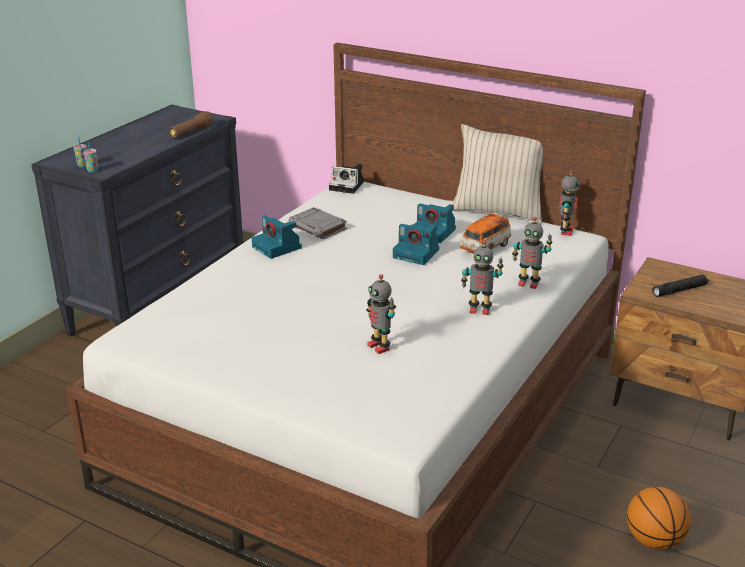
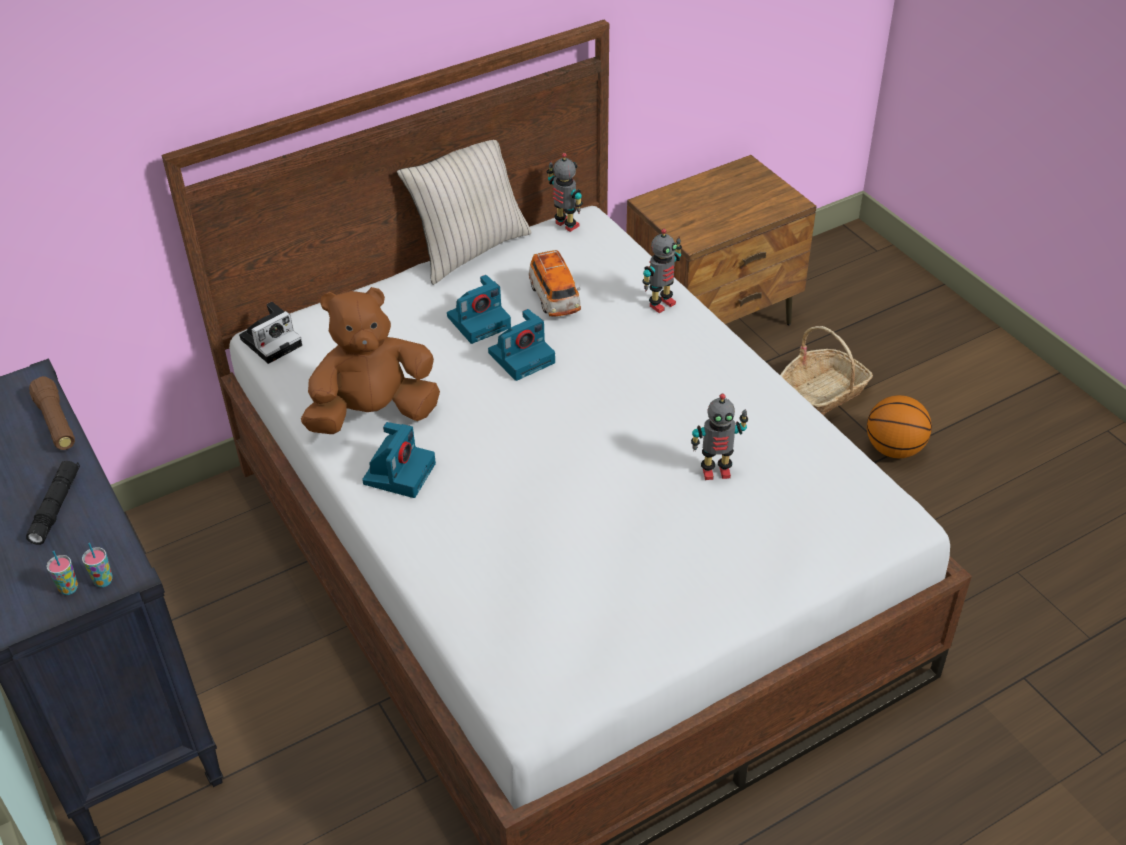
camera: 60 degrees left, 15 degrees up
(278, 247) = (399, 472): camera -> camera turned 60 degrees counterclockwise
(318, 227) = (373, 414): grey book -> brown plush toy
(479, 310) = (690, 363): toy robot -> none
(672, 481) = (823, 392): none -> basket
(679, 290) = (710, 214): black flashlight -> black flashlight (56, 507)

